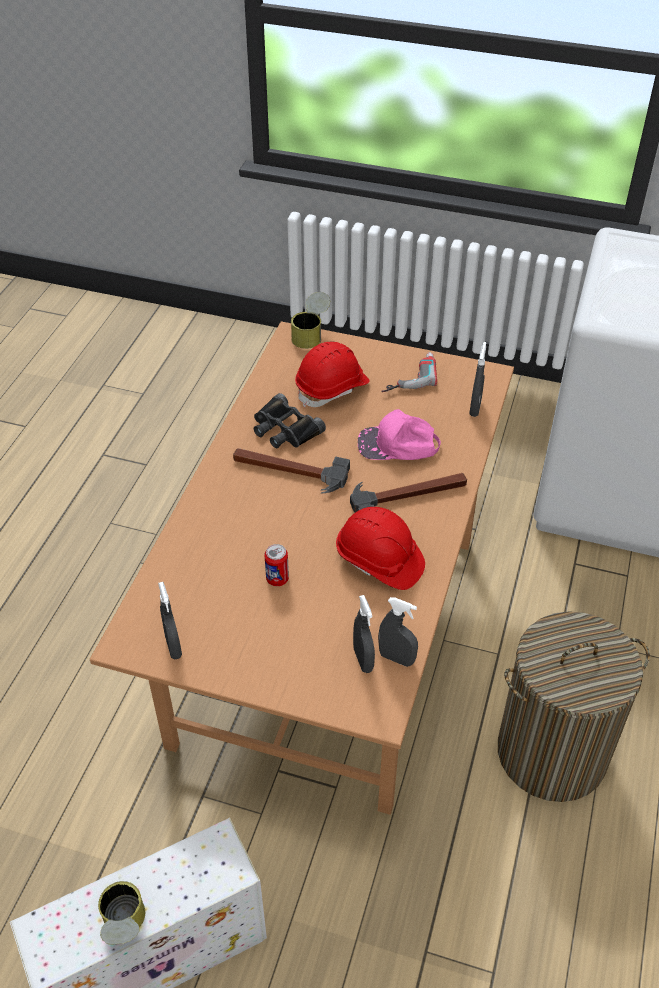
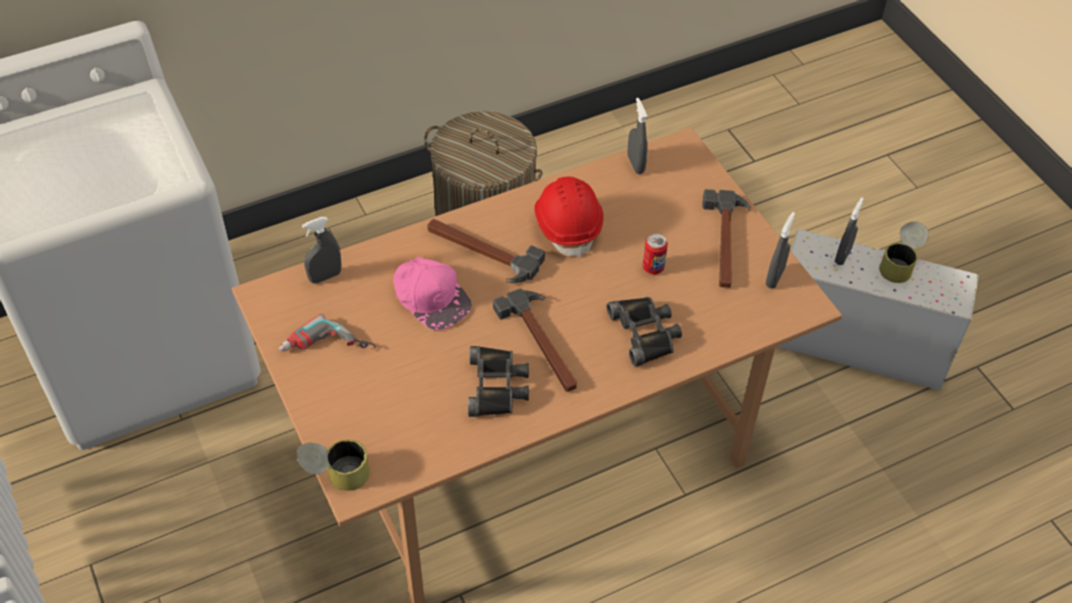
camera: 135 degrees left, 5 degrees up
(229, 528) = (645, 333): none -> black binoculars
(244, 646) = (725, 242): none -> hammer
(332, 388) = (404, 394): red hard hat -> none
(363, 660) = (657, 179): grey spray bottle -> grey spray bottle (842, 256)

